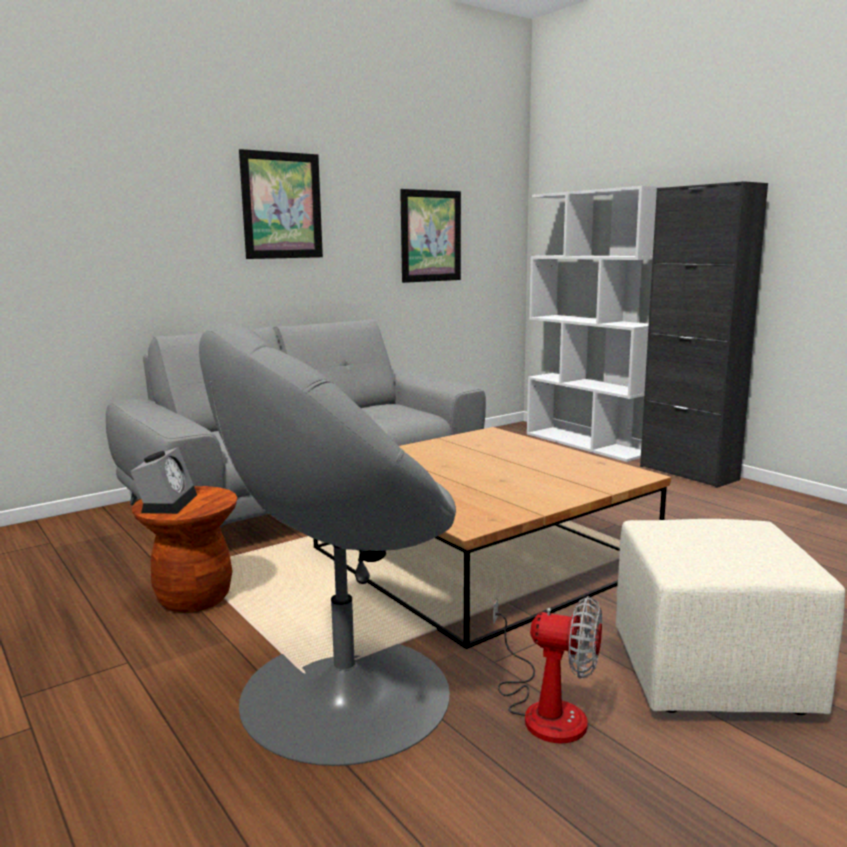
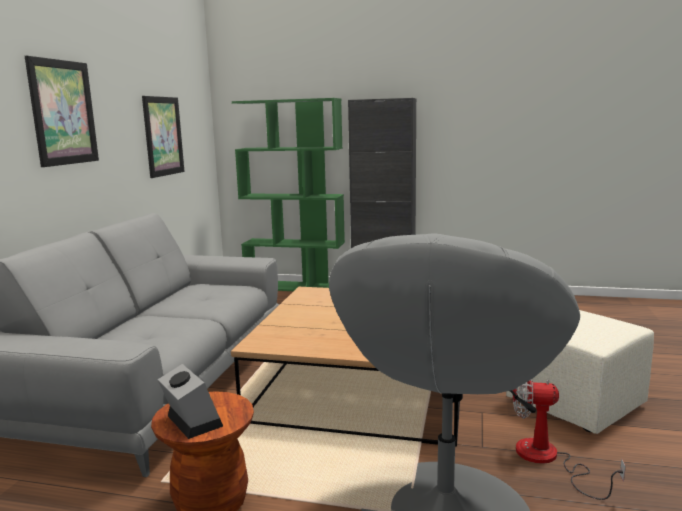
camera: 40 degrees left, 0 degrees up
(544, 709) = (548, 460): fan -> fan turned 150 degrees counterclockwise
(586, 444) = (295, 287): white bookcase -> green bookcase

